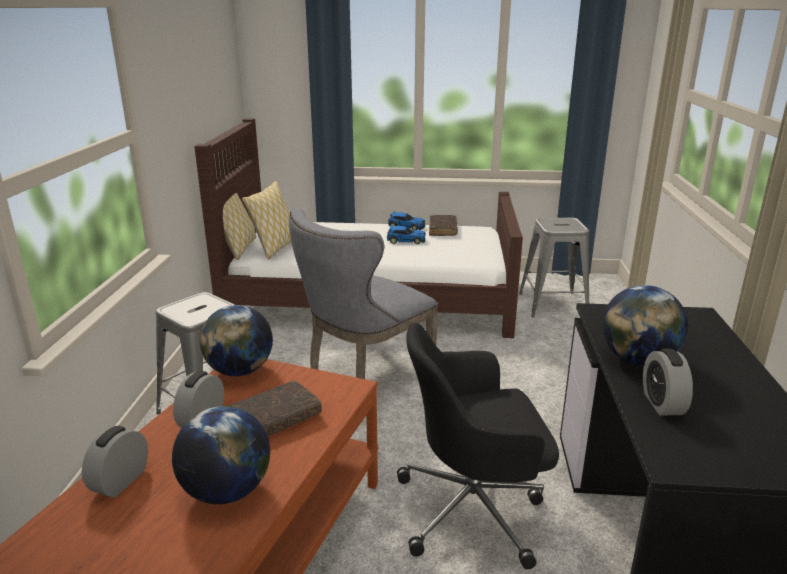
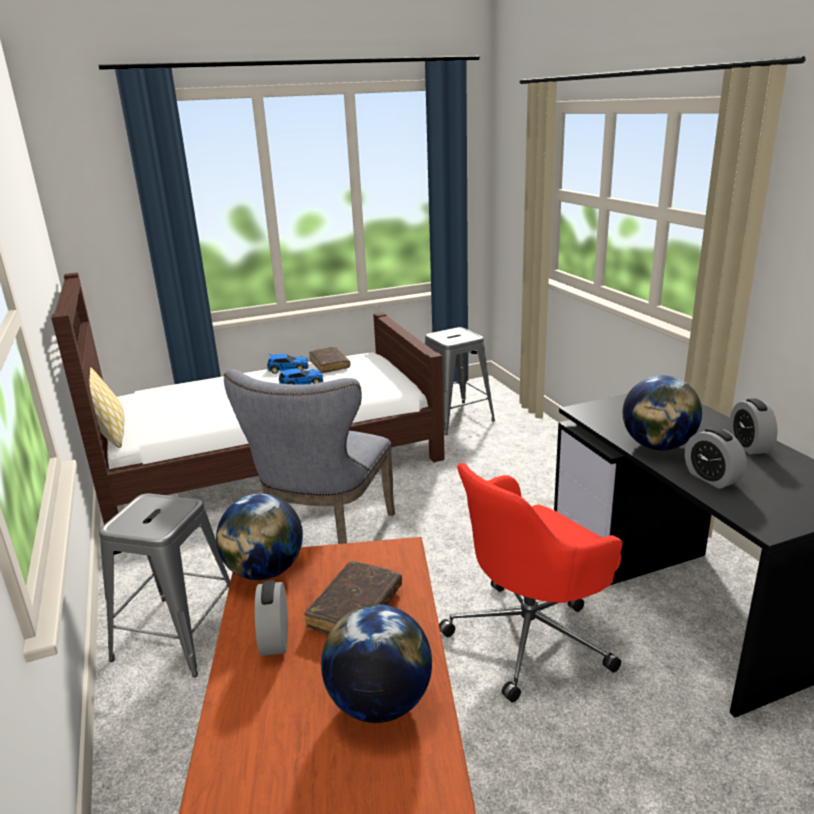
camera: 25 degrees left, 0 degrees up
(120, 481) = (246, 742): alarm clock -> alarm clock (749, 446)
(275, 248) = (158, 424): pillow -> none
(474, 509) = (531, 636): black office chair -> red office chair

